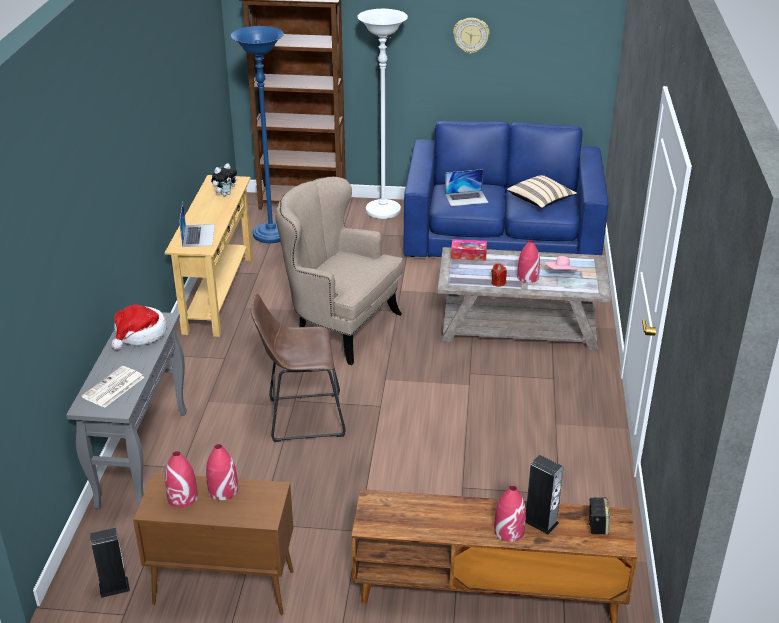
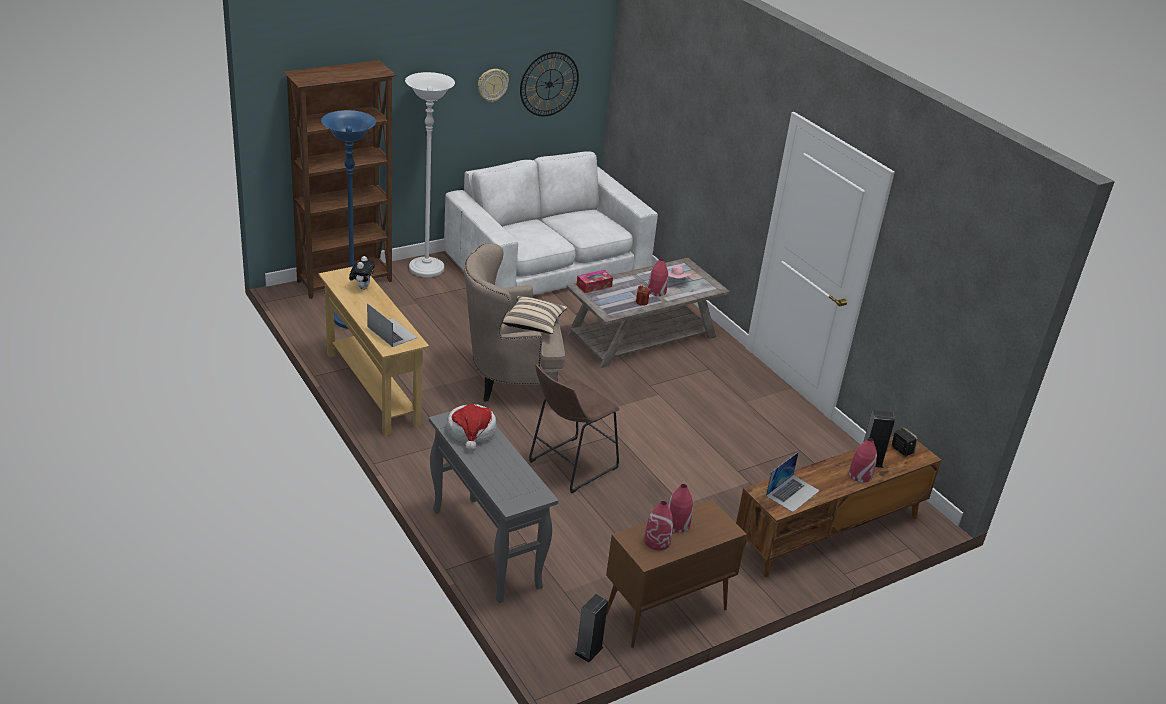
camera: 40 degrees left, 0 degrees up
(113, 388) = (512, 482): newspaper -> none
(466, 198) = (535, 237): laptop -> laptop (792, 493)
(502, 234) = (547, 263): blue sofa -> white sofa
(540, 45) = (549, 84): none -> wall clock
(540, 201) = (592, 224): beige pillow -> beige pillow (533, 324)

